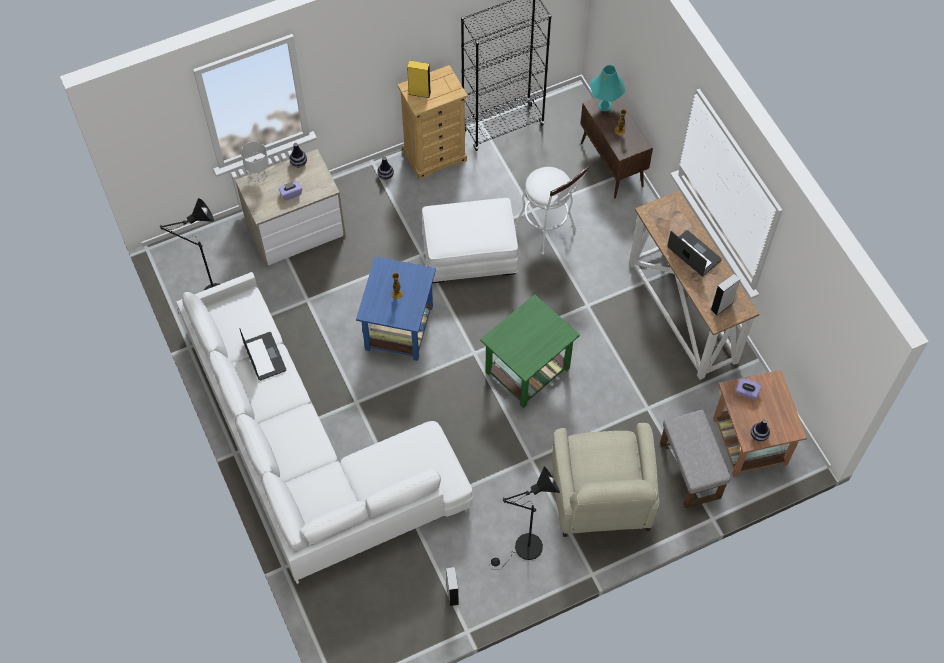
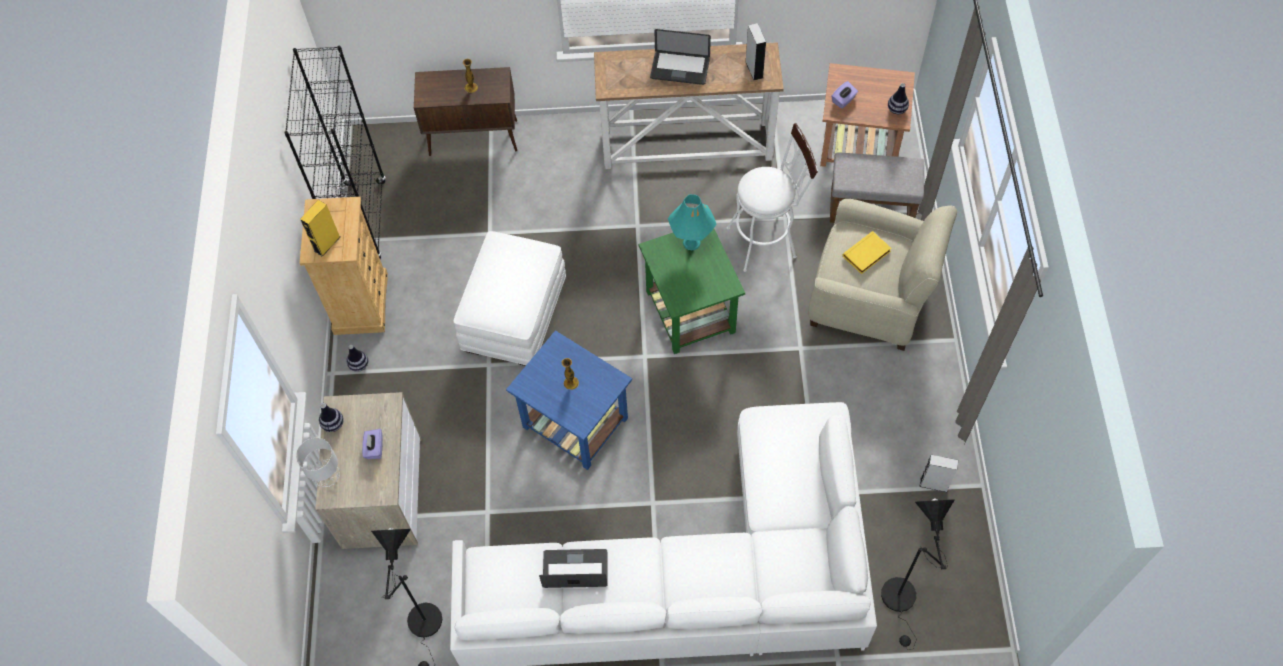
camera: 65 degrees left, 0 degrees up
(524, 550) = (906, 394): black floor lamp -> black floor lamp (901, 601)
(548, 231) = (525, 227): white stool -> white stool (767, 240)
(605, 106) = (430, 89): turquoise table lamp -> turquoise table lamp (691, 242)
(607, 460) = (867, 255): none -> yellow book
(694, 254) = (680, 69): laptop -> laptop turned 150 degrees counterclockwise

